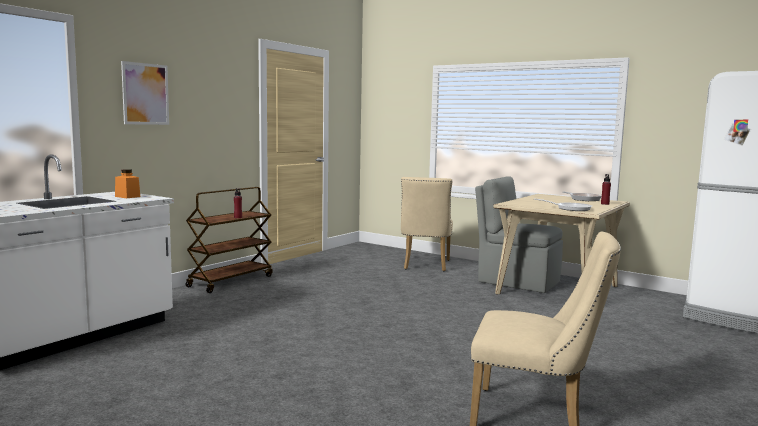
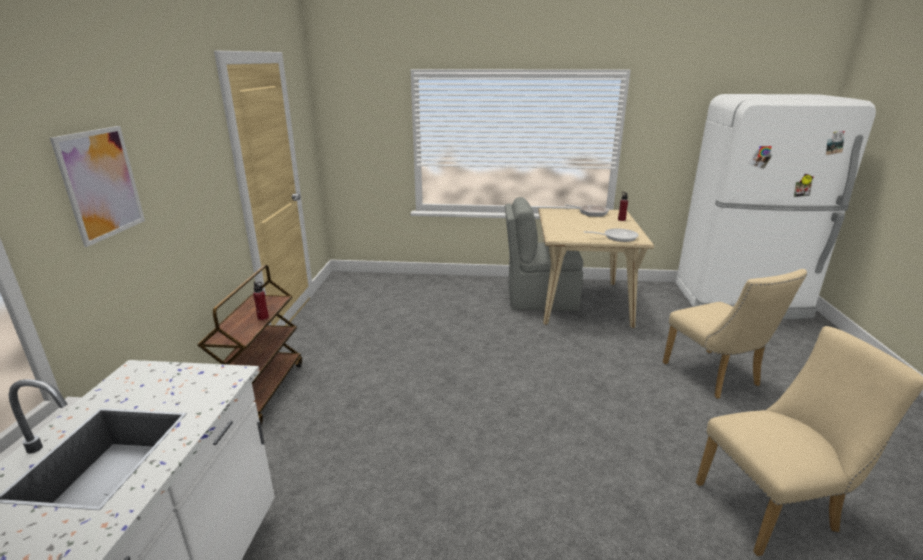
camera: 30 degrees left, 15 degrees up
(127, 196) = (177, 385): orange jar -> none
(425, 266) = (439, 296): beige chair -> beige chair (715, 378)

